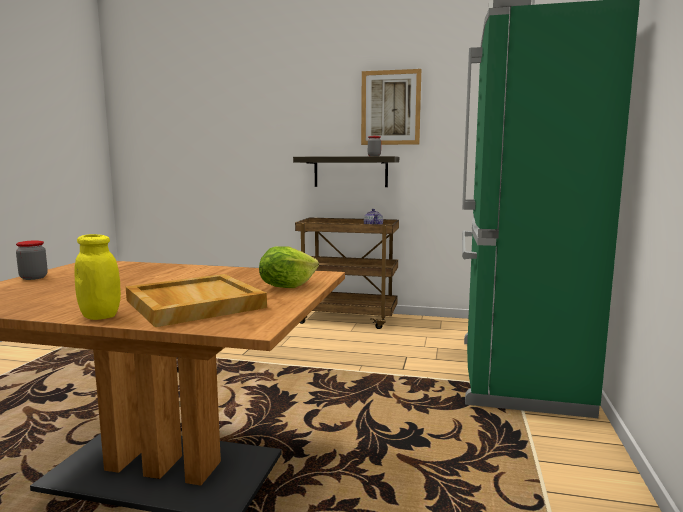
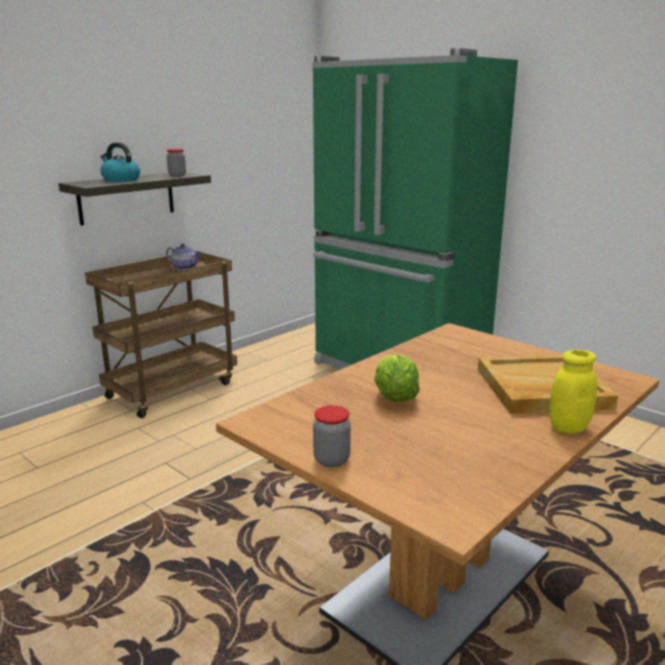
camera: 60 degrees left, 10 degrees up
(287, 286) = (496, 349): lettuce -> lettuce (394, 397)
(334, 156) = (120, 180): none -> kettle
(390, 108) = (166, 107): picture -> none

